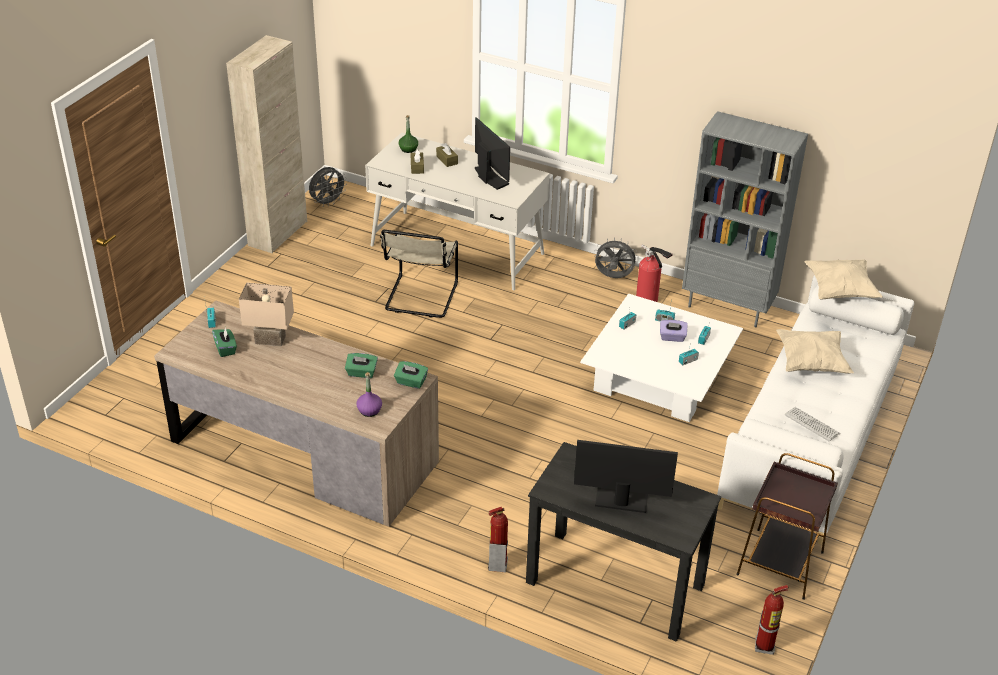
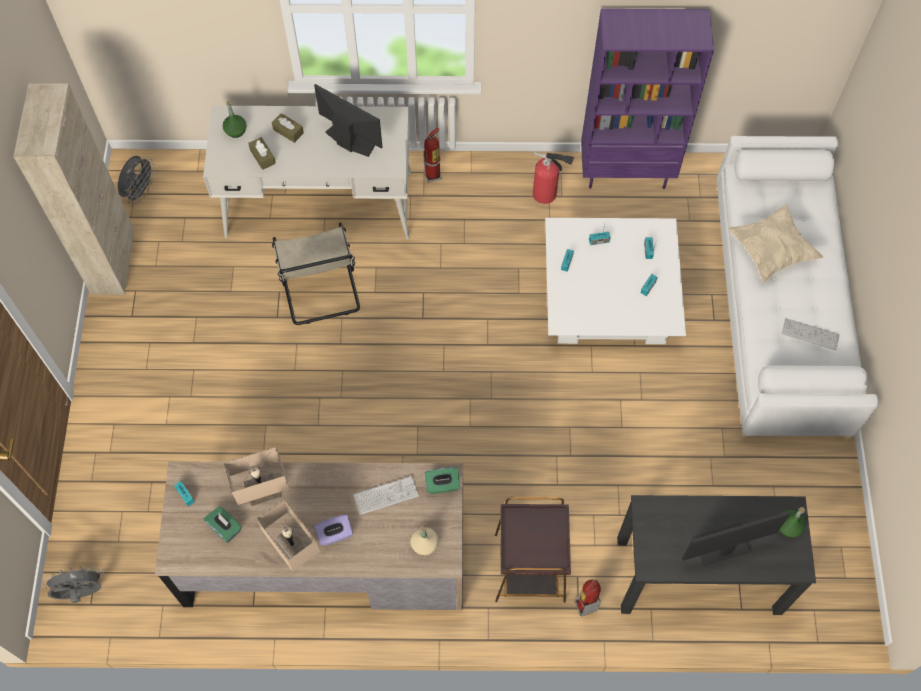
camera: 25 degrees left, 25 degrees up
(268, 379) = (296, 549): none -> beige table lamp
(361, 373) = (386, 495): green tissue box -> keyboard
(369, 410) = (424, 544): purple bottle -> beige bottle
(613, 277) = (497, 177): grey fan -> grey fan (81, 593)
(672, 337) = (618, 262): purple tissue box -> purple tissue box (335, 534)
(691, 509) = (789, 526): none -> green bottle
(728, 307) = (626, 172): grey bookcase -> purple bookcase
(765, 646) = (855, 582): fire extinguisher -> fire extinguisher (433, 175)
(779, 564) = (823, 481): brown side table -> brown side table (529, 568)
(840, 291) = (766, 154): beige pillow -> none

